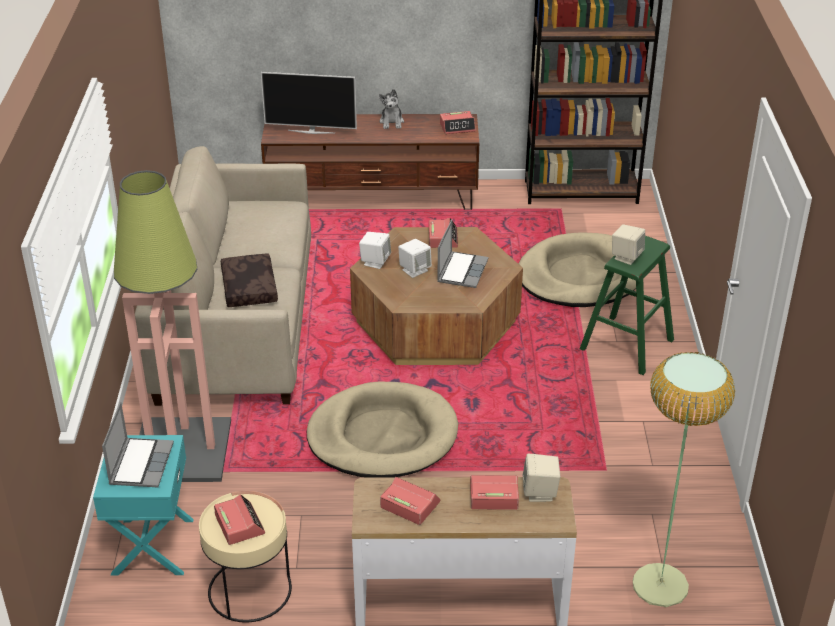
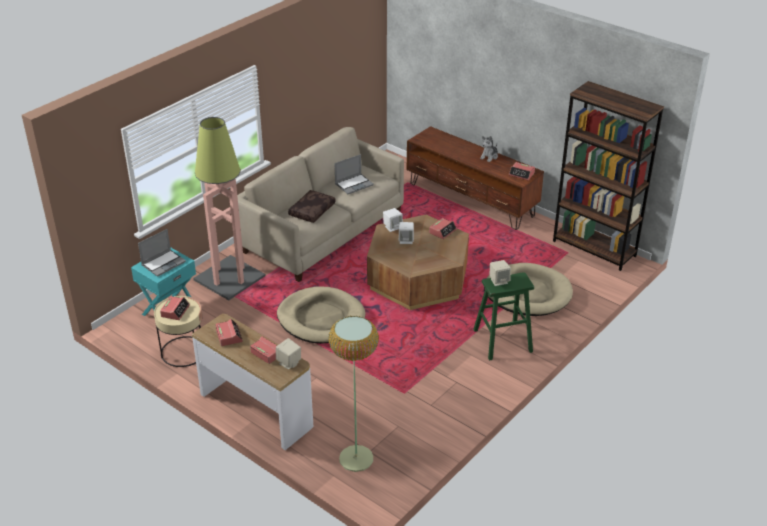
camera: 40 degrees right, 0 degrees up
(311, 131) = (440, 144): television -> none
(462, 270) = (429, 252): laptop -> laptop (354, 184)

